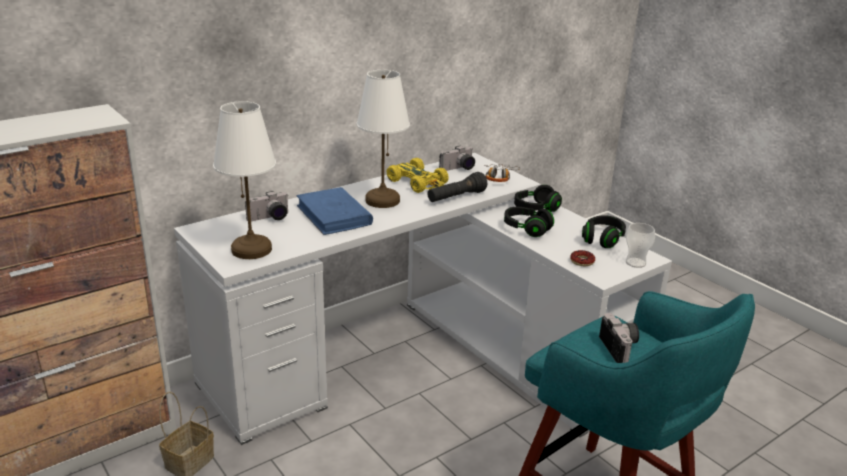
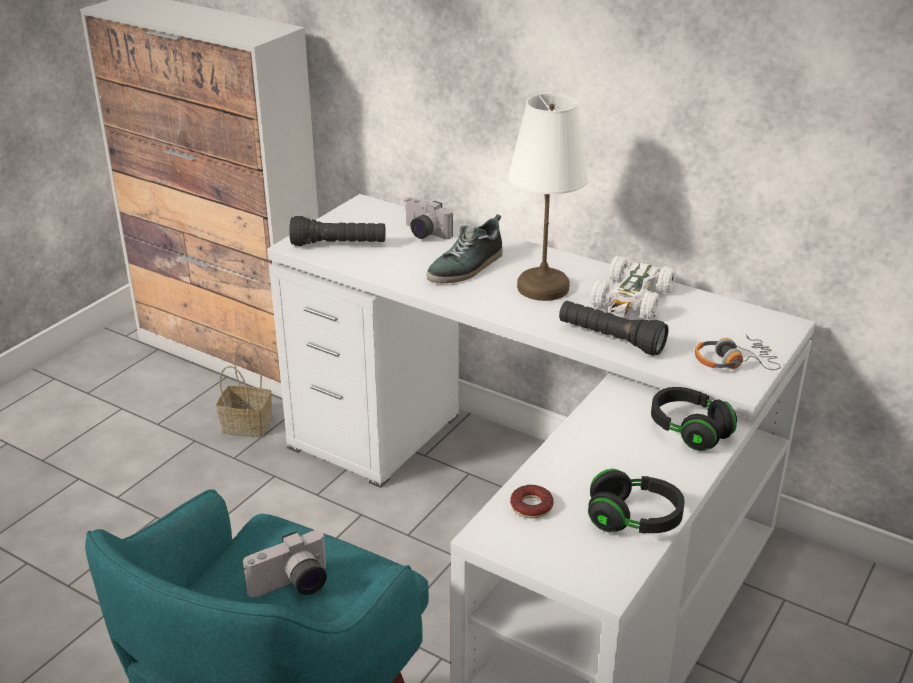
camera: 70 degrees right, 5 degrees up
(252, 249) = (339, 245): white table lamp -> black flashlight
(334, 215) = (466, 267): blue book -> shoe
(418, 182) = (632, 299): yellow toy car -> white toy car
(459, 169) = (724, 321): camera -> none
(526, 229) = (602, 434): black headphones -> none
(635, 263) = (572, 568): cup -> none

